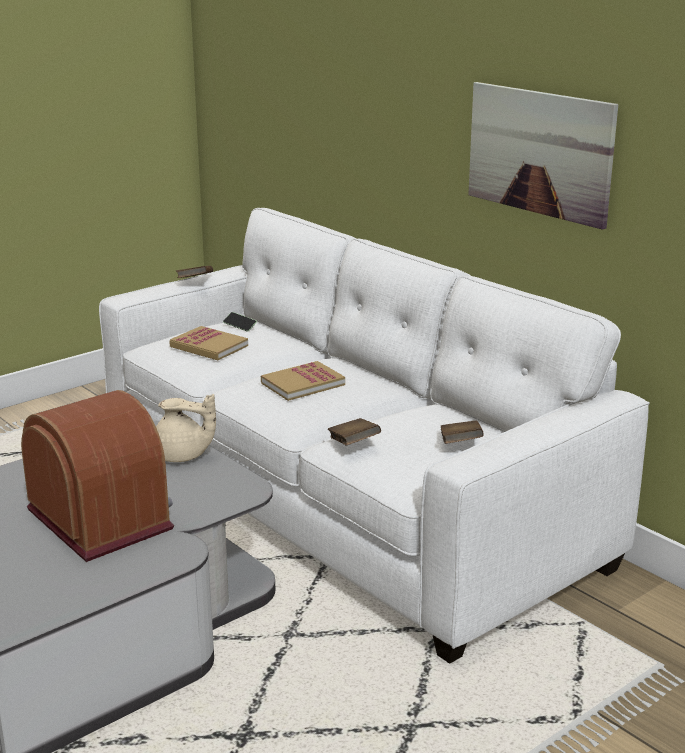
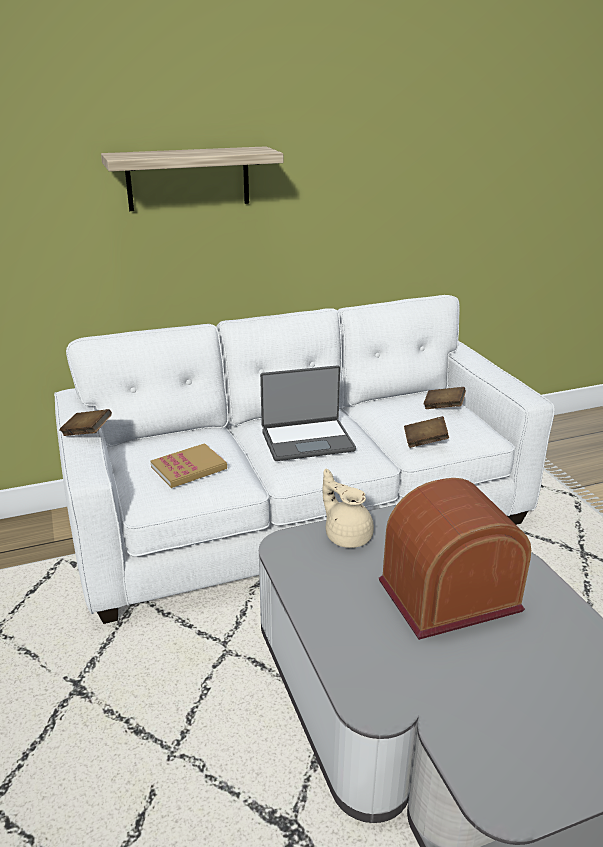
camera: 70 degrees left, 5 degrees up
(182, 457) = (347, 535): beige teapot -> beige teapot turned 75 degrees counterclockwise
(240, 326) = (151, 446): phone -> none
(302, 384) = (307, 440): book -> laptop
(382, 76) = (188, 178): none -> shelf
(539, 152) = (356, 206): picture -> none

